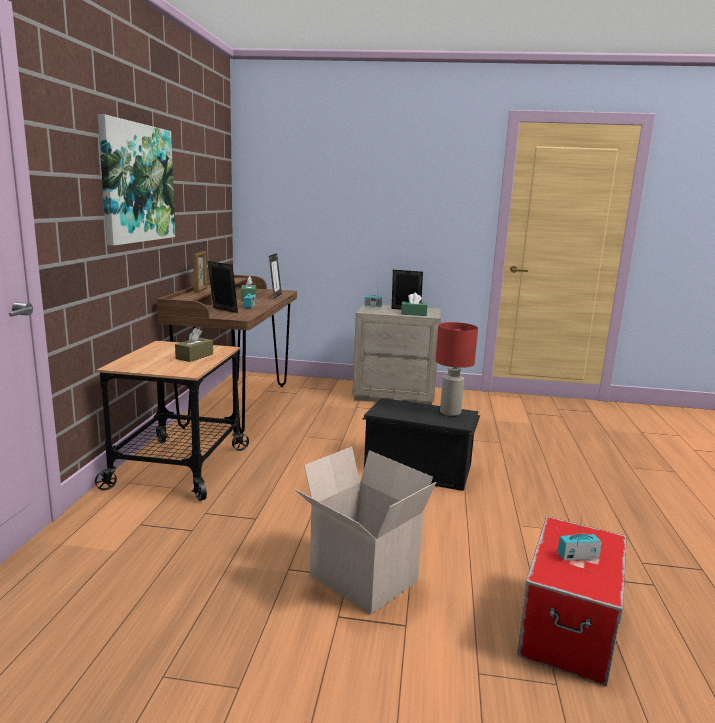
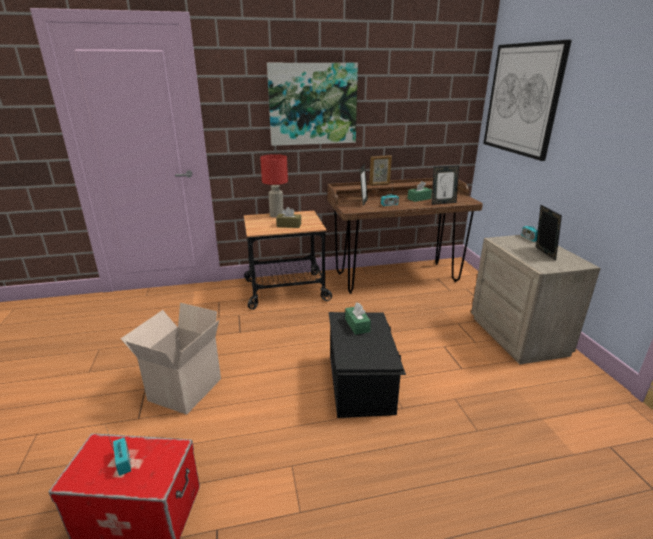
camera: 70 degrees right, 10 degrees up
(298, 184) = (522, 99): none -> picture
(413, 314) = (532, 259): green tissue box -> green tissue box (357, 325)
(449, 412) = (377, 351): red table lamp -> red table lamp (276, 215)

